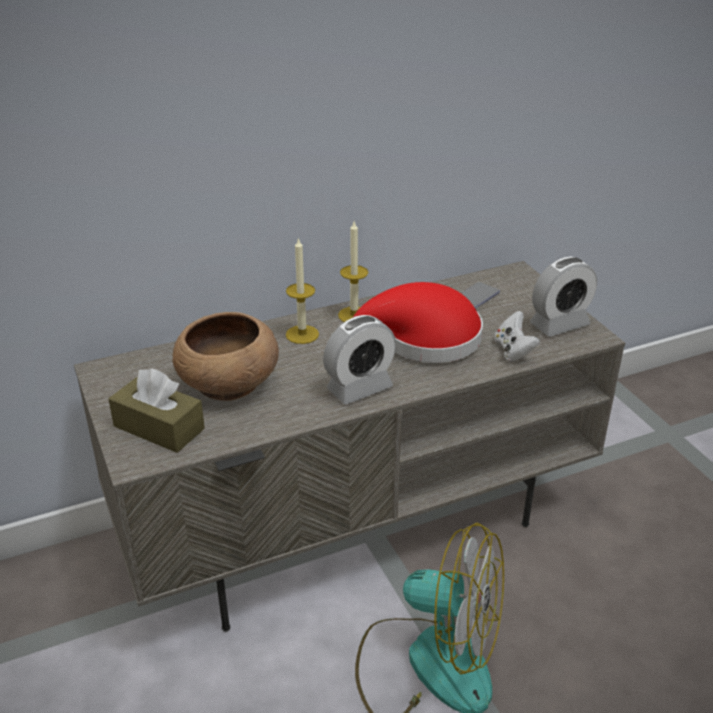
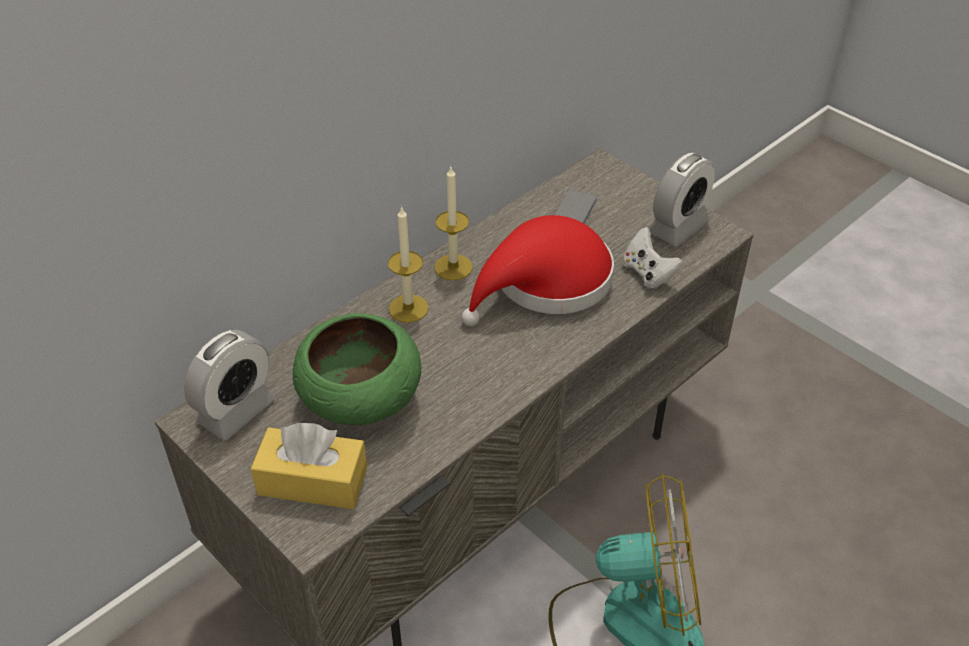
camera: 20 degrees left, 10 degrees up
(159, 427) = (312, 481): brown tissue box -> yellow tissue box
(227, 384) = (360, 400): brown bowl -> green bowl
(359, 388) = (511, 365): alarm clock -> alarm clock (236, 411)

